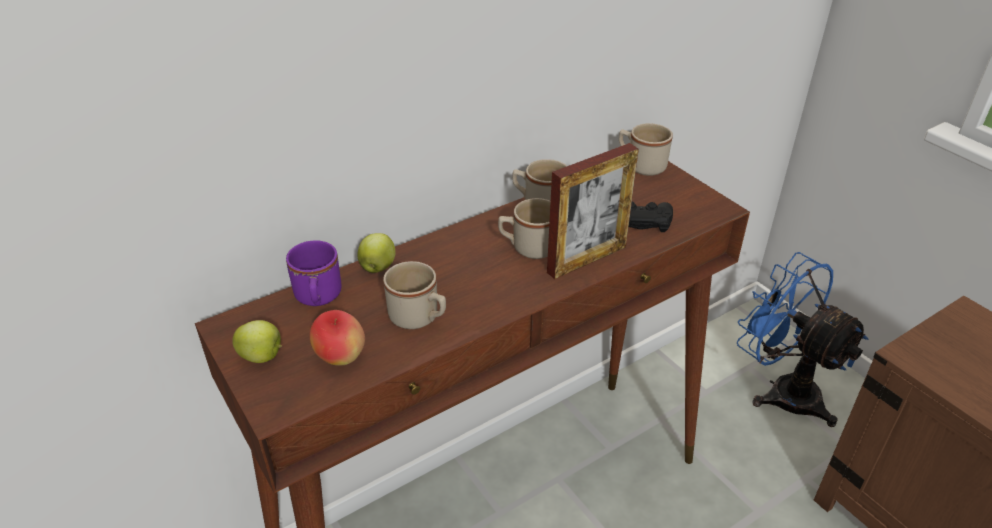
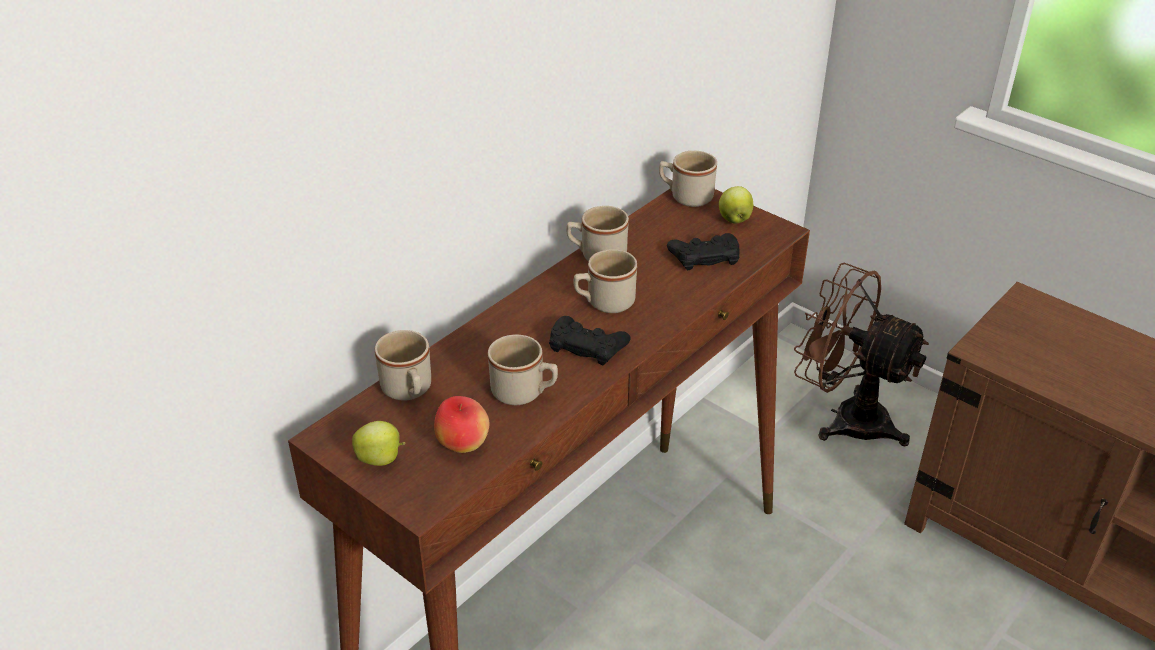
camera: 15 degrees left, 0 degrees up
(318, 298) = (409, 391): purple mug -> beige mug
(378, 267) = (456, 349): apple -> apple (734, 219)
(496, 284) = (587, 345): none -> black game controller
(587, 259) = (668, 305): picture frame -> none
(782, 390) = (846, 417): blue fan -> brown fan

